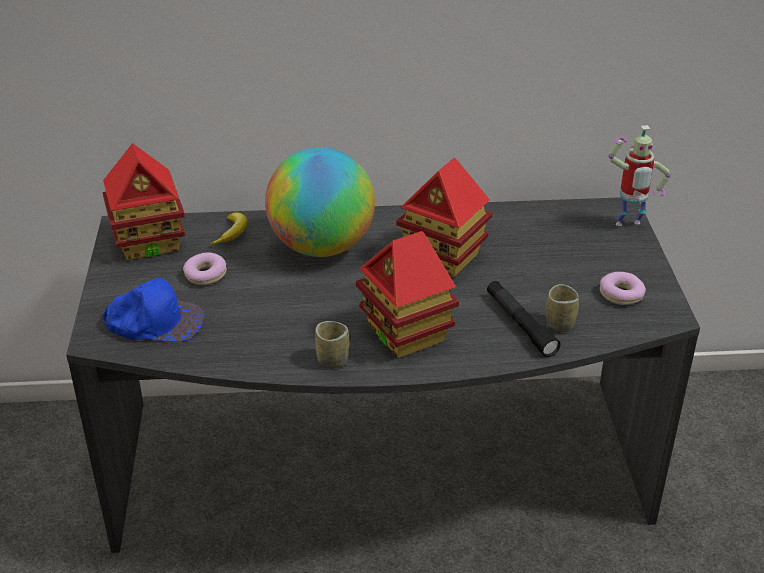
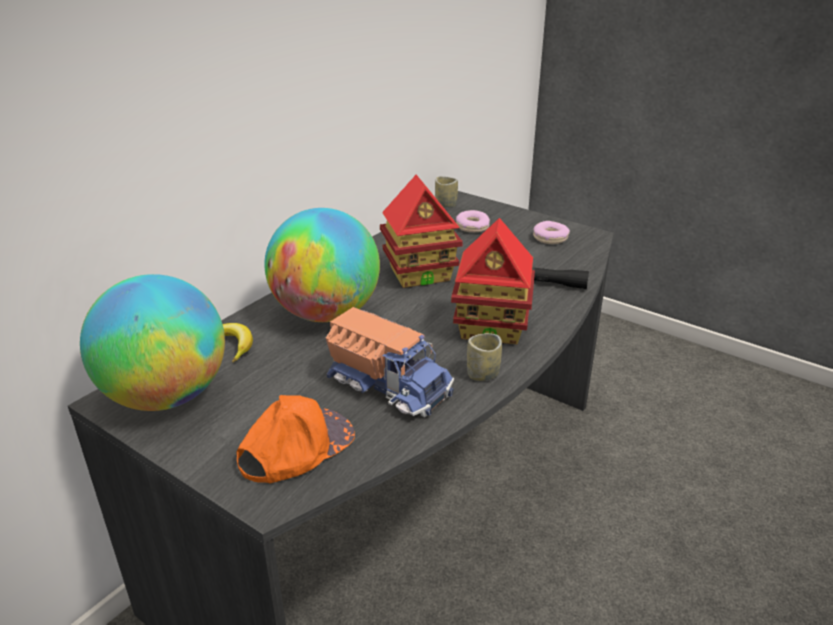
camera: 50 degrees left, 5 degrees down
(149, 243) = (166, 396): toy house -> globe
(154, 321) = (295, 446): blue cap -> orange cap
(205, 275) = (270, 385): donut -> donut (472, 227)
(267, 323) = (389, 383): none -> toy truck
(560, 324) = (555, 269): cup -> cup (446, 205)
(628, 225) = (482, 205): toy robot -> none

